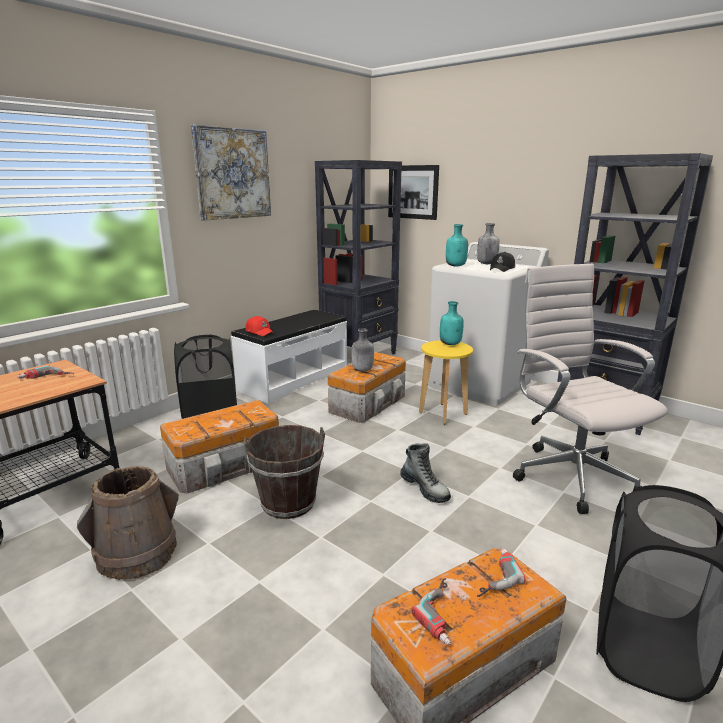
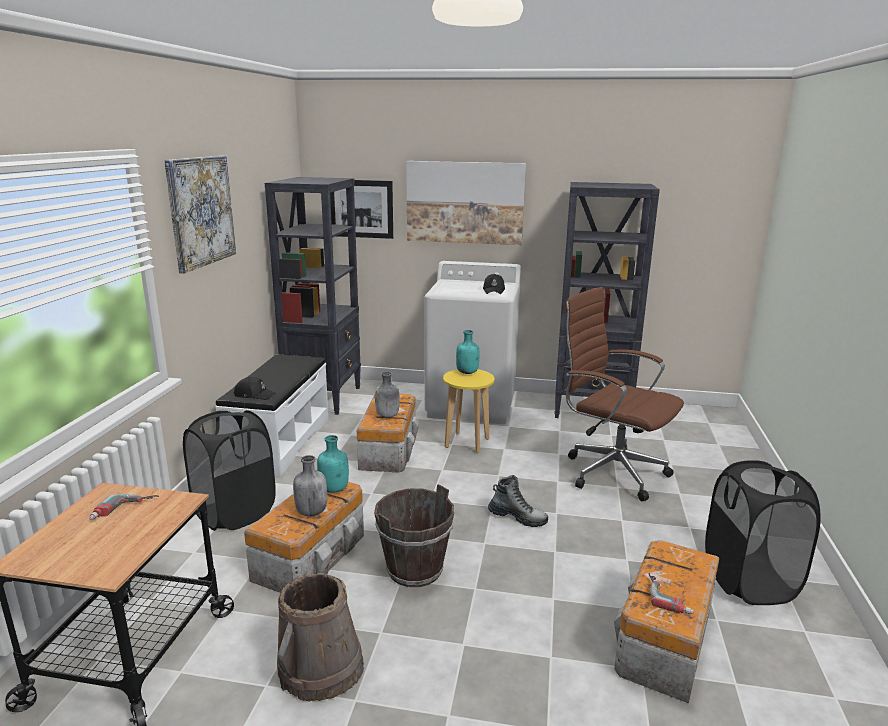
camera: 30 degrees left, 0 degrees up
(259, 331) = (254, 395): red cap -> black cap
(456, 266) = (448, 291): turquoise bottle -> turquoise bottle (334, 489)
(486, 264) = (470, 285): grey bottle -> grey bottle (311, 512)
(492, 575) = (670, 560): power drill -> none
(501, 184) = (465, 202): none -> picture
(570, 474) = (611, 471): white office chair -> brown office chair

